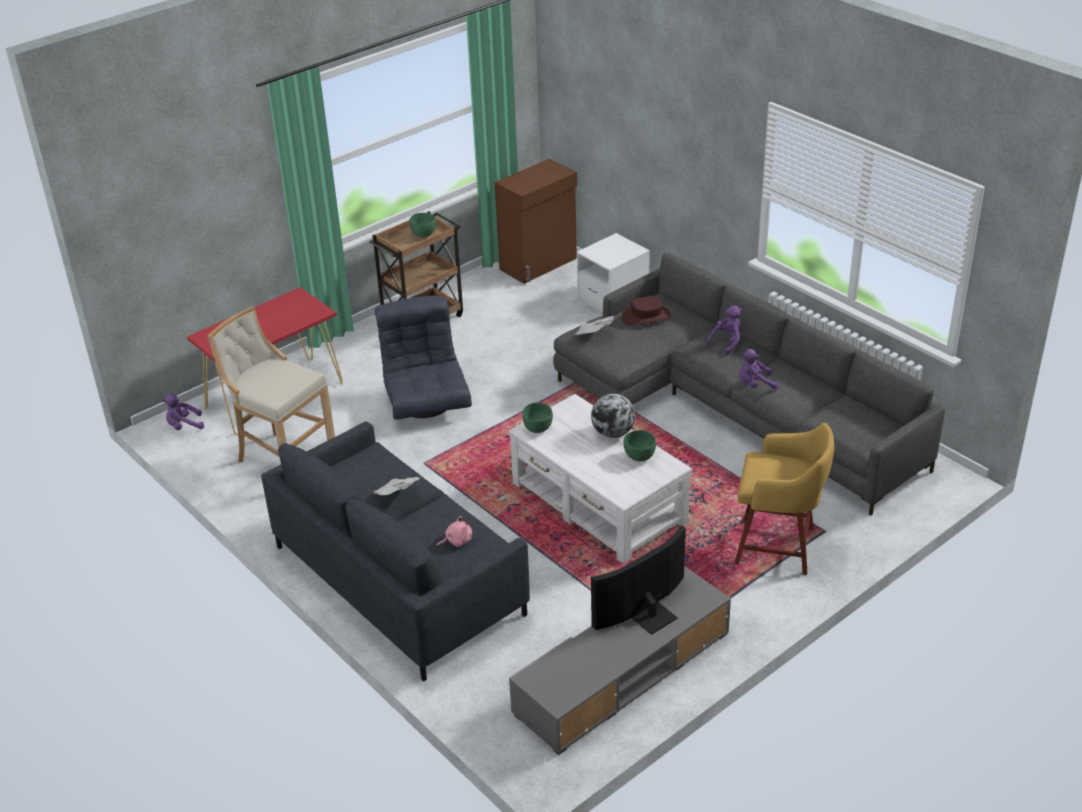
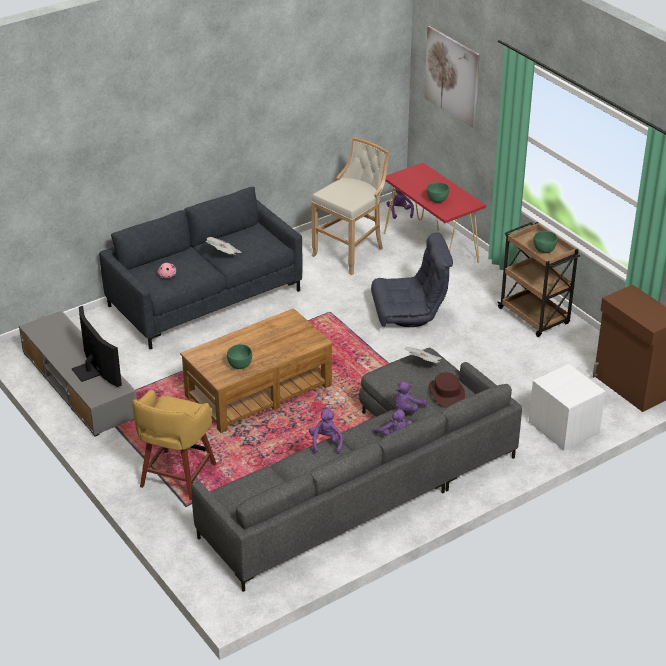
camera: 95 degrees right, 0 degrees up
(172, 202) = (452, 76): none -> picture
(538, 428) = (290, 321): green bowl -> green bowl (437, 200)
(598, 504) = (257, 391): white coffee table -> brown coffee table
(613, 433) = (273, 356): globe -> none
(677, 340) = (407, 409): none -> purple plush toy

